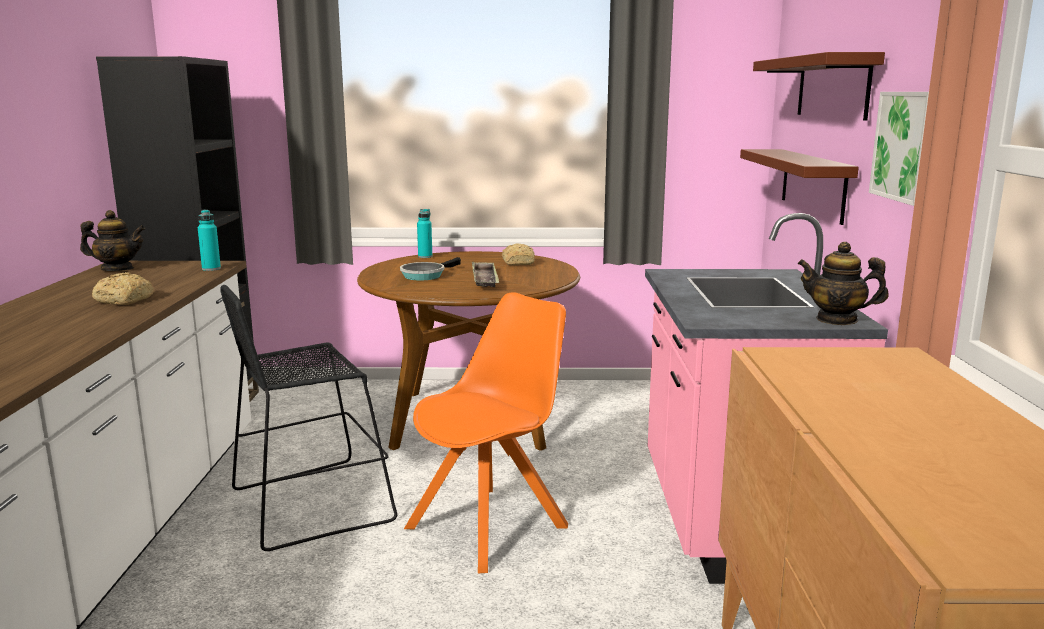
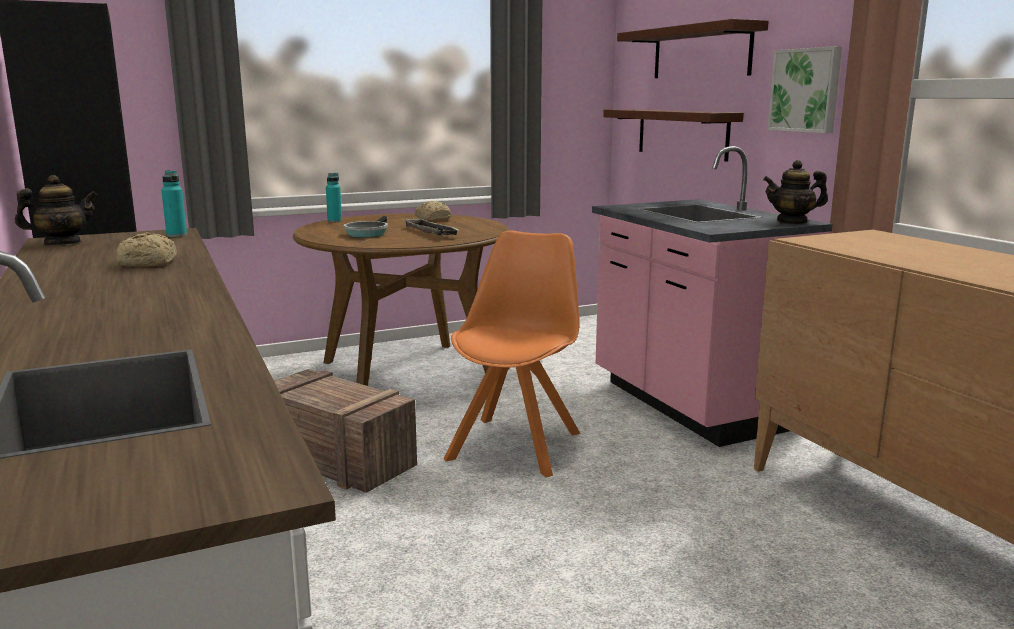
camera: 25 degrees left, 0 degrees up
(314, 503) = (334, 459): black stool -> crate

